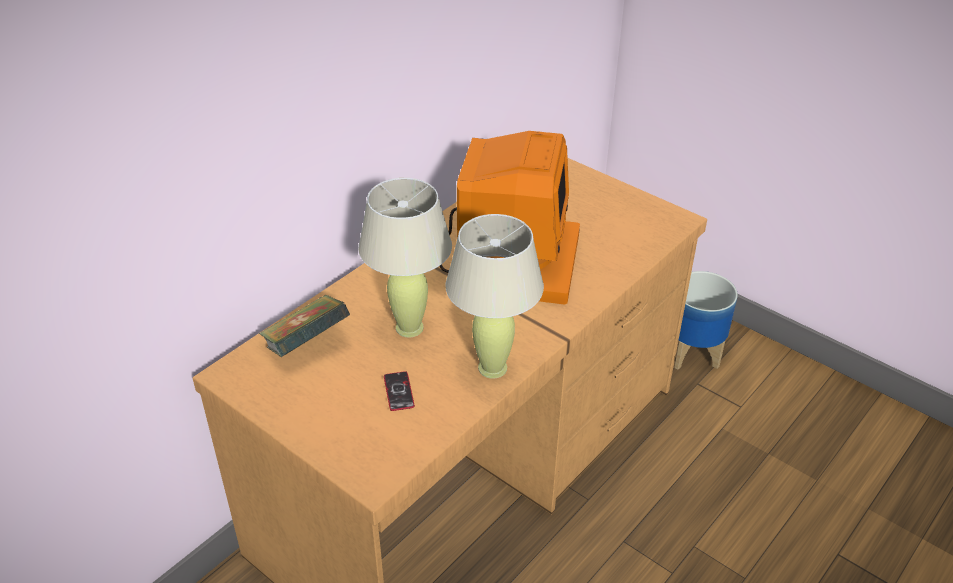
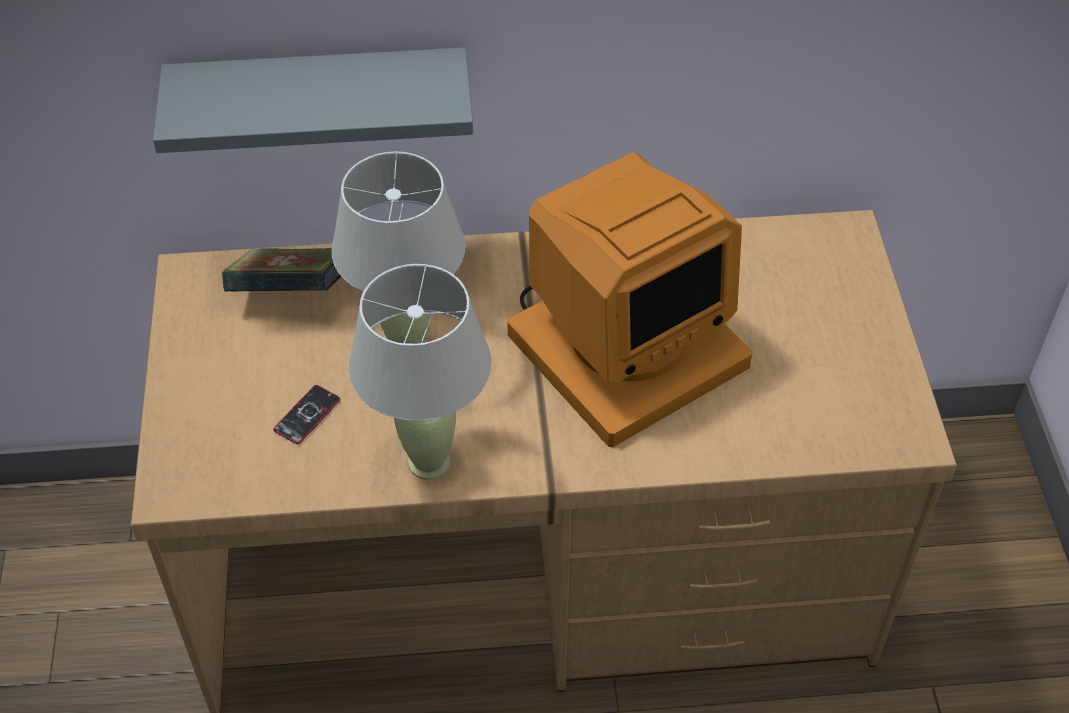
camera: 45 degrees right, 10 degrees up
(276, 196) = (320, 99): none -> grey shelf
(693, 353) = (979, 643): planter -> none

